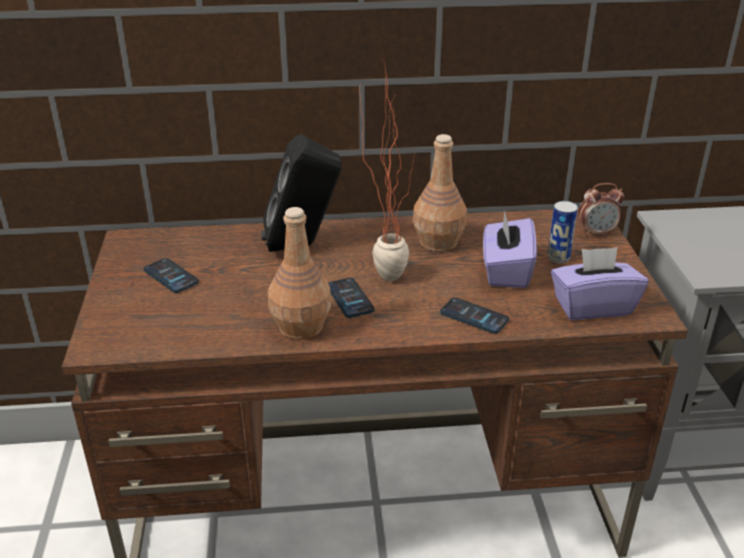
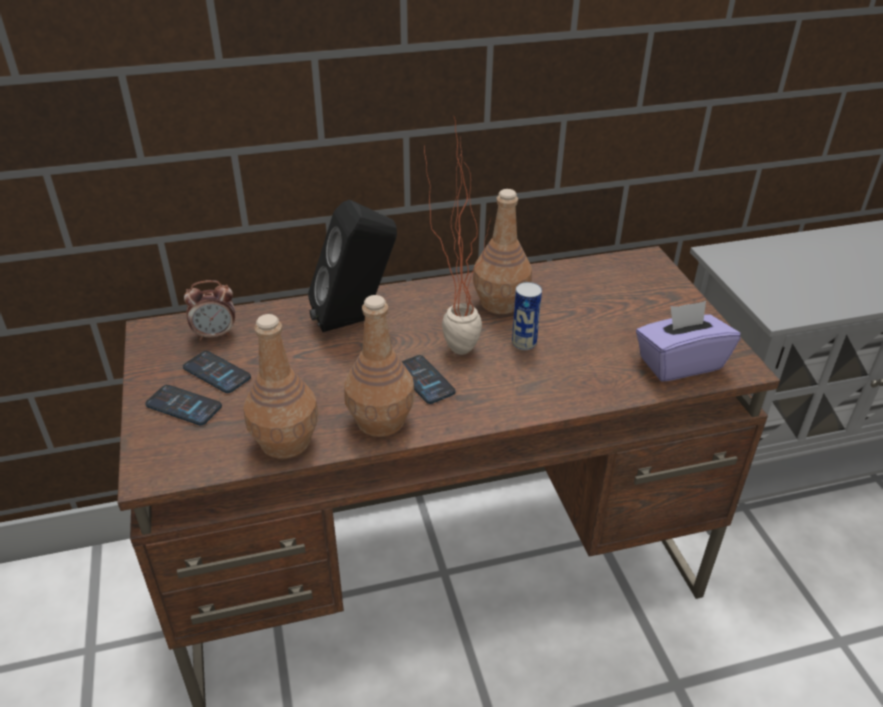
camera: 10 degrees left, 5 degrees up
(213, 335) = (285, 442): none -> brown bottle
(474, 316) = (562, 388): phone -> phone (184, 406)
(506, 271) = (580, 330): purple tissue box -> none
(558, 257) = (629, 309): can -> can (524, 343)
(597, 232) = (659, 276): alarm clock -> alarm clock (215, 334)

